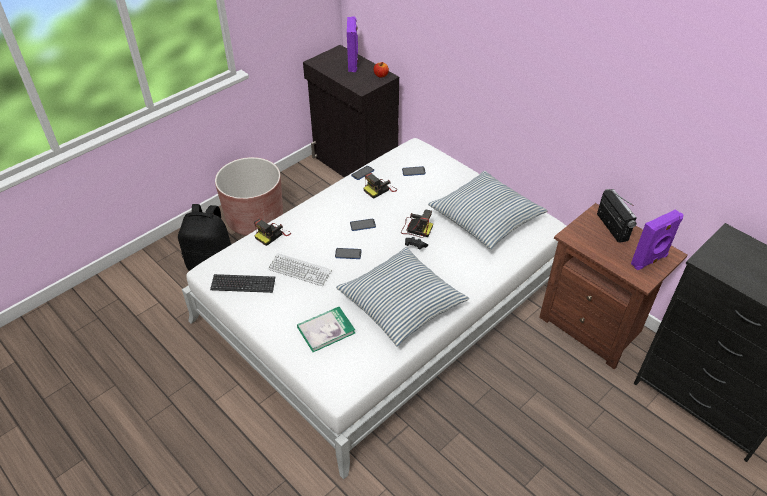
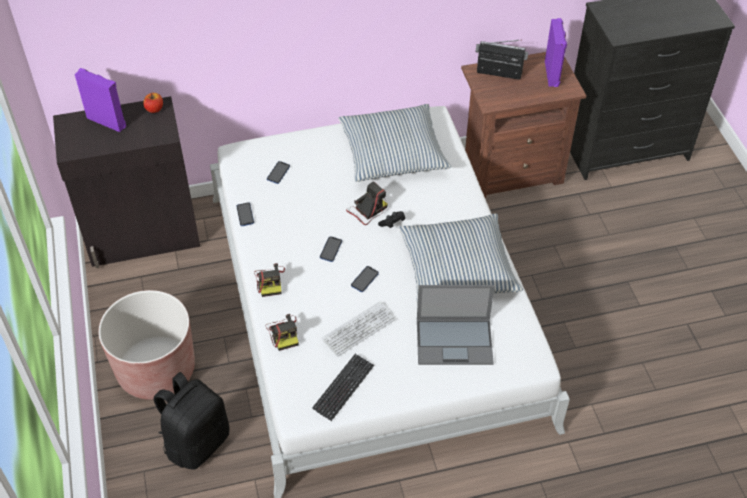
camera: 60 degrees left, 5 degrees up
(326, 330) = (455, 341): book -> laptop
(380, 189) = (284, 212): camera -> camera (270, 281)

